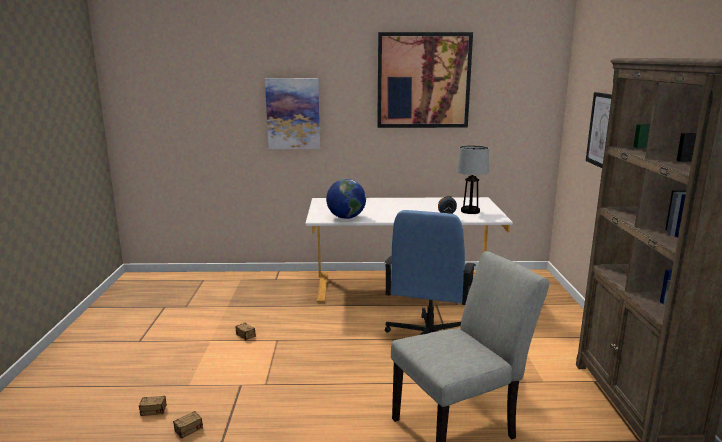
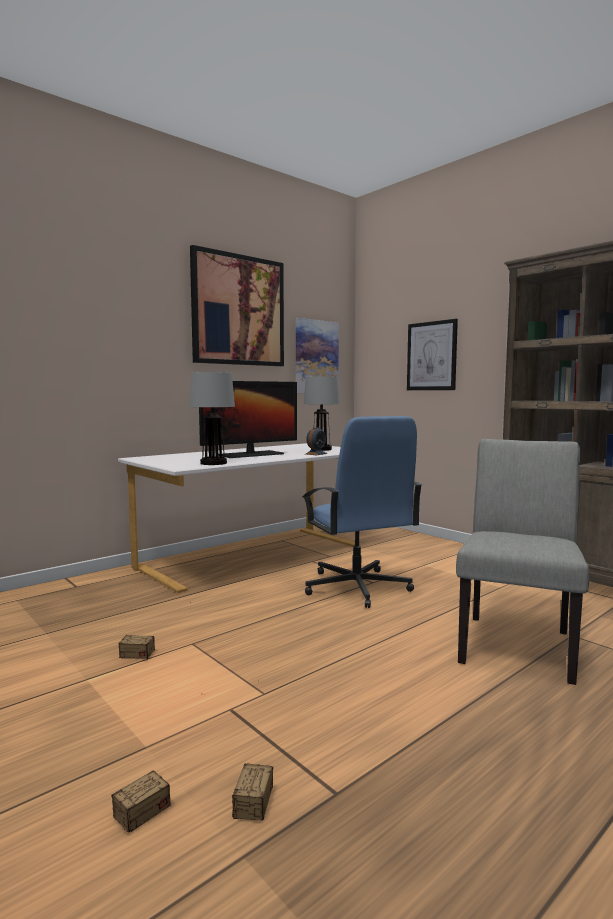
camera: 40 degrees left, 10 degrees down
(293, 114) = (85, 339): picture -> picture (316, 357)
(346, 217) = (213, 463): globe -> table lamp
(398, 210) = (251, 454): none -> monitor

